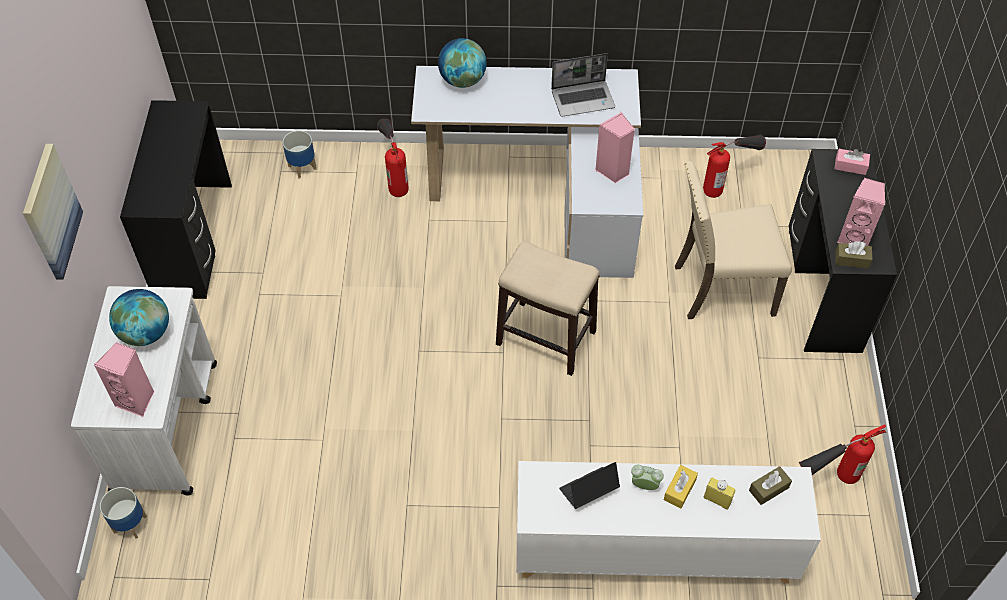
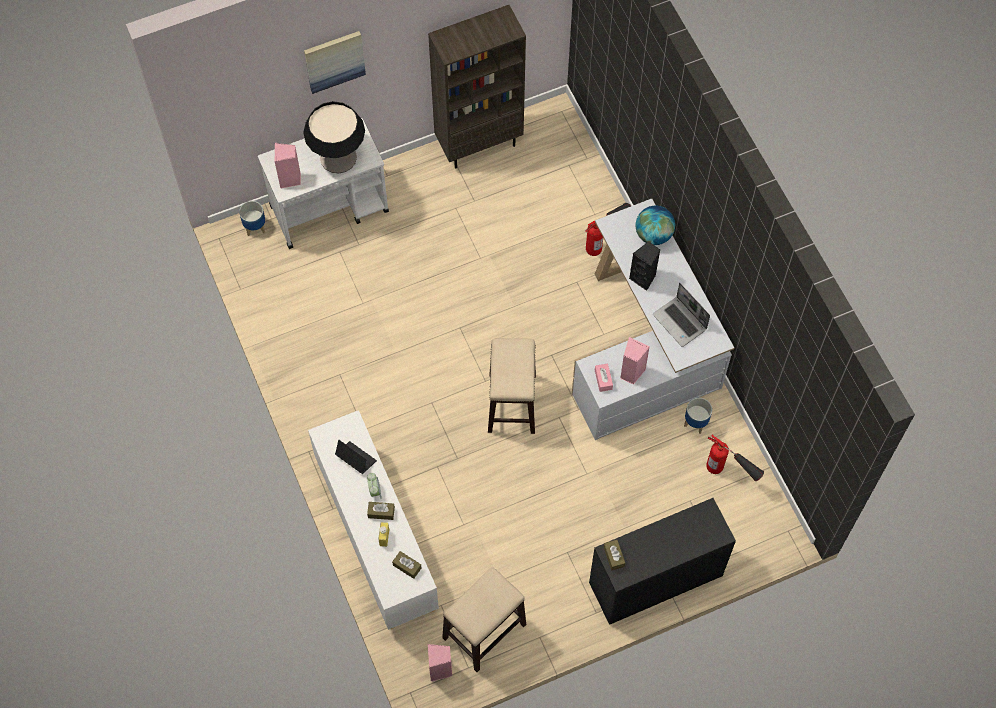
camera: 65 degrees right, 10 degrees up
(146, 333) = (338, 157): globe -> table lamp
(193, 239) = (479, 144): black desk -> brown bookcase
(302, 168) = (579, 177): planter -> planter (695, 423)
(511, 108) = (644, 278): none -> black speaker
(679, 490) = (381, 512): yellow tissue box -> brown tissue box
(721, 288) = (618, 505): beige chair -> none
(828, 480) = (483, 632): fire extinguisher -> stool
(850, 166) = (709, 530): pink tissue box -> pink tissue box (603, 379)
(854, 237) = (637, 552): pink speaker -> pink speaker (440, 669)

